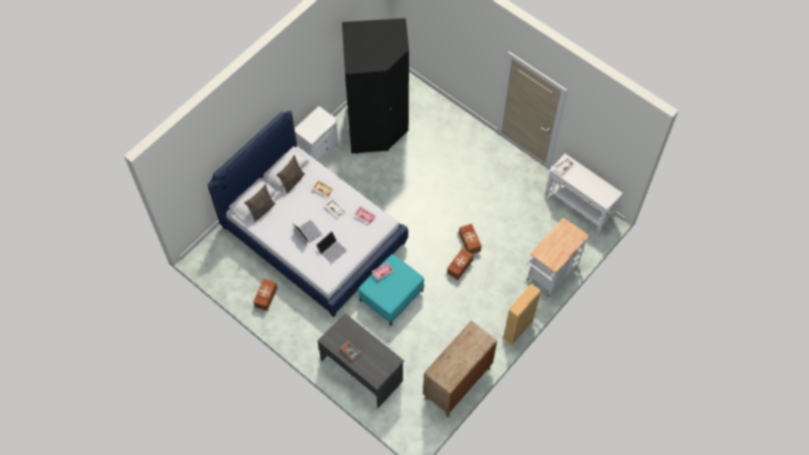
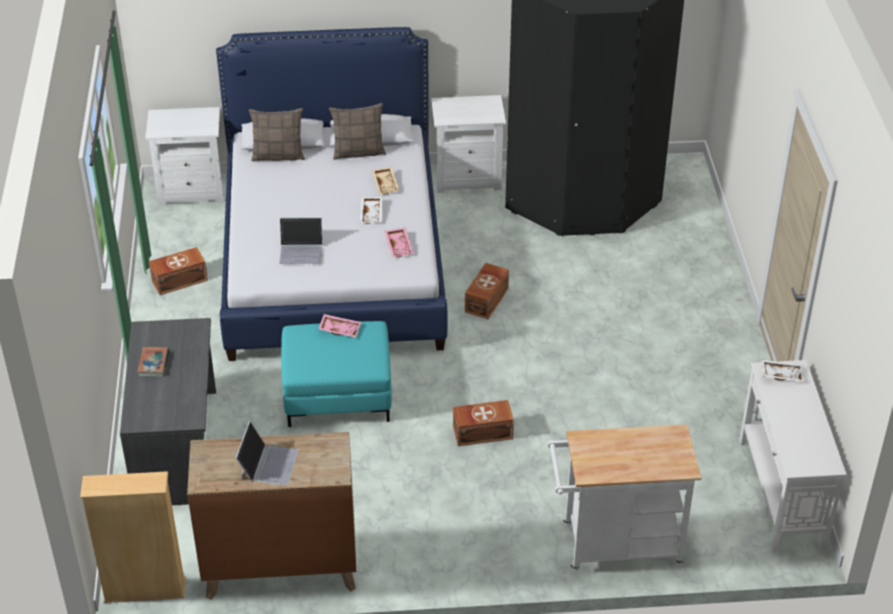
camera: 45 degrees right, 20 degrees down
(213, 249) = (192, 190): none -> white nightstand
(307, 232) = (299, 213): laptop -> laptop (268, 463)
(469, 242) = (539, 414): brown storage box -> brown storage box (487, 300)
(518, 329) = (465, 574): beige bookcase -> beige bookcase (145, 590)

